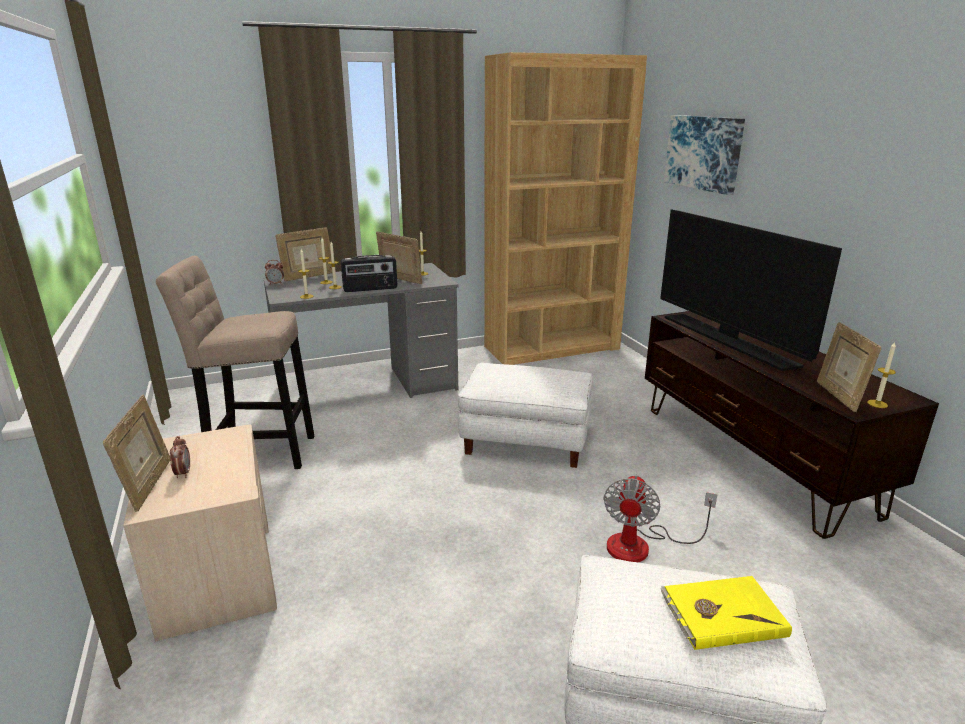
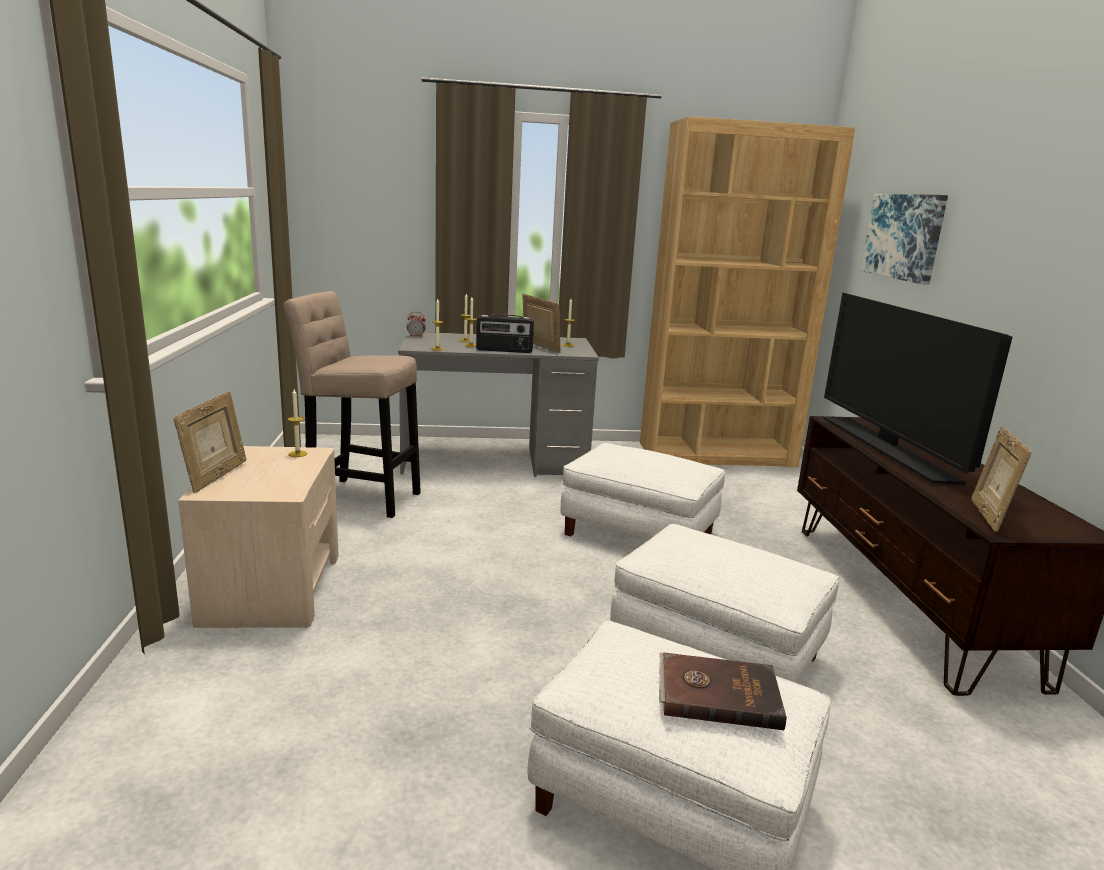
camera: 15 degrees right, 5 degrees down
(183, 473) = (250, 473): alarm clock -> none
(308, 277) = (451, 335): picture frame -> none
(641, 545) = (716, 654): fan -> white ottoman
(721, 614) = (717, 694): yellow book -> brown book
(877, 404) = (1036, 530): candle -> candle (298, 454)

